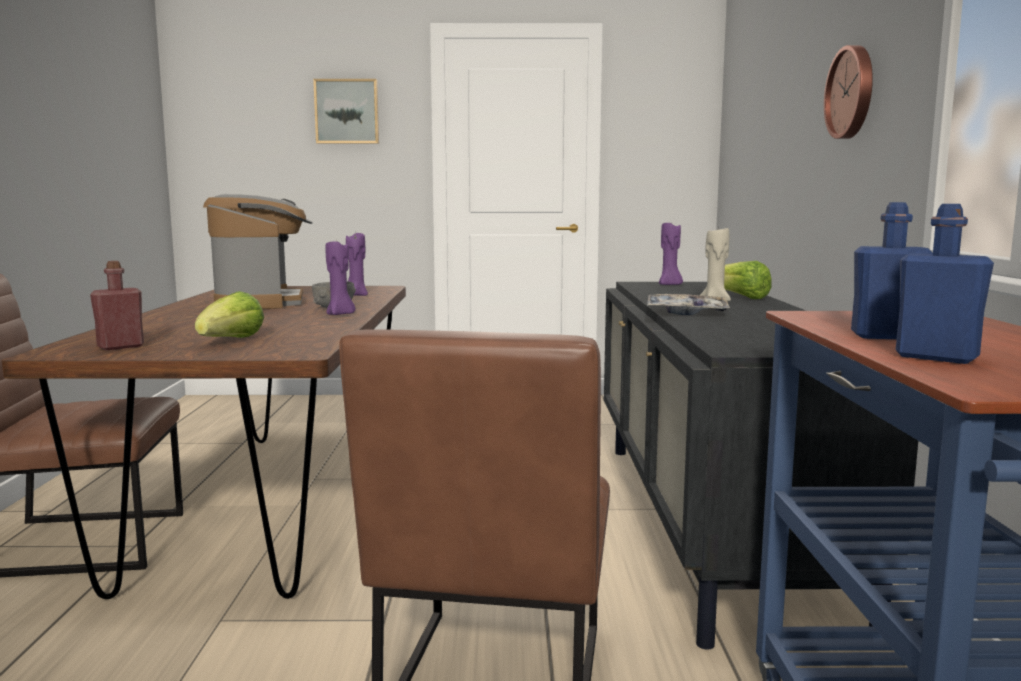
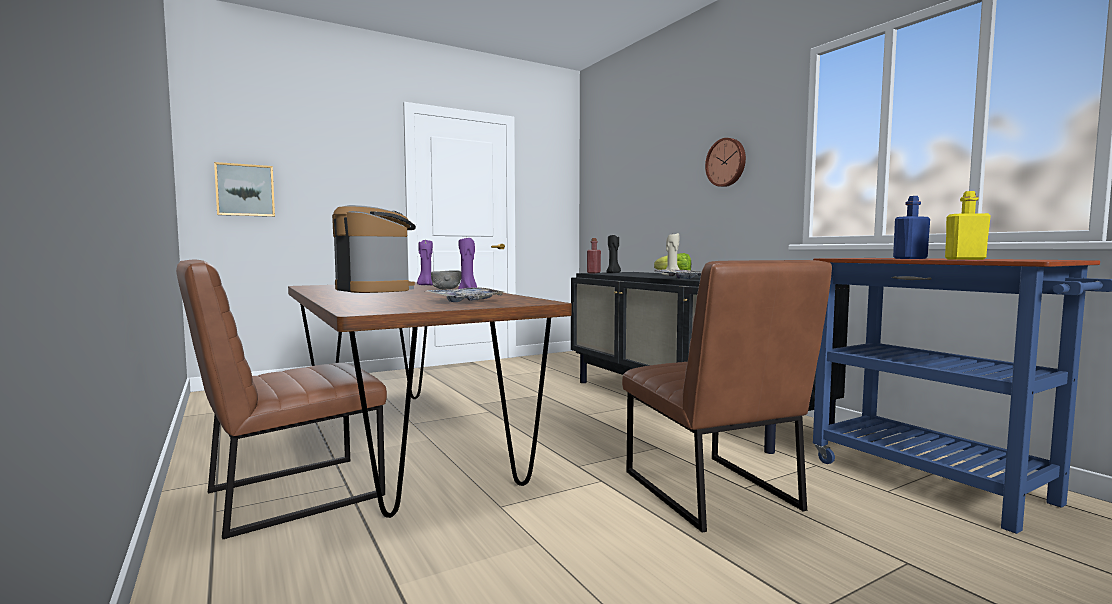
camera: 30 degrees left, 5 degrees down
(120, 347) = (400, 307): red bottle -> red bottle (593, 273)
(232, 340) = (465, 301): lettuce -> tray
(347, 112) = (341, 158): picture -> picture (245, 190)
(669, 285) = (613, 273): purple candle -> black candle
(936, 357) = (965, 259): blue bottle -> yellow bottle

